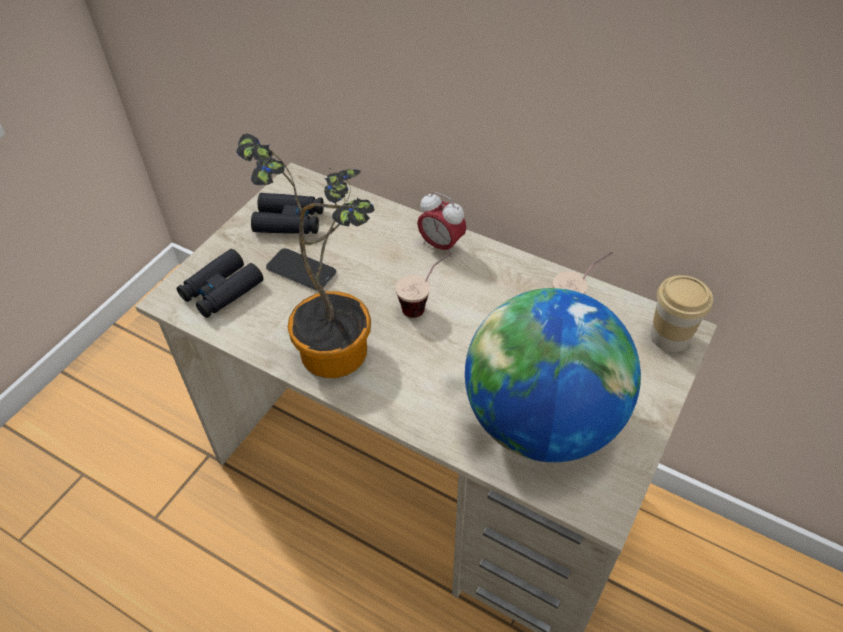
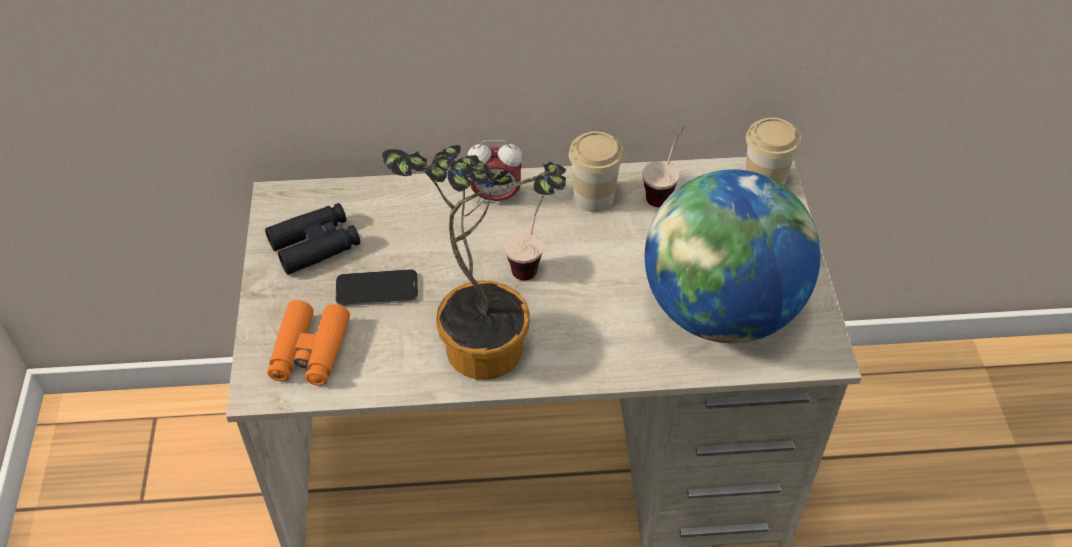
camera: 35 degrees left, 0 degrees up
(221, 290) = (310, 351): black binoculars -> orange binoculars
(514, 281) = (593, 197): none -> cup

